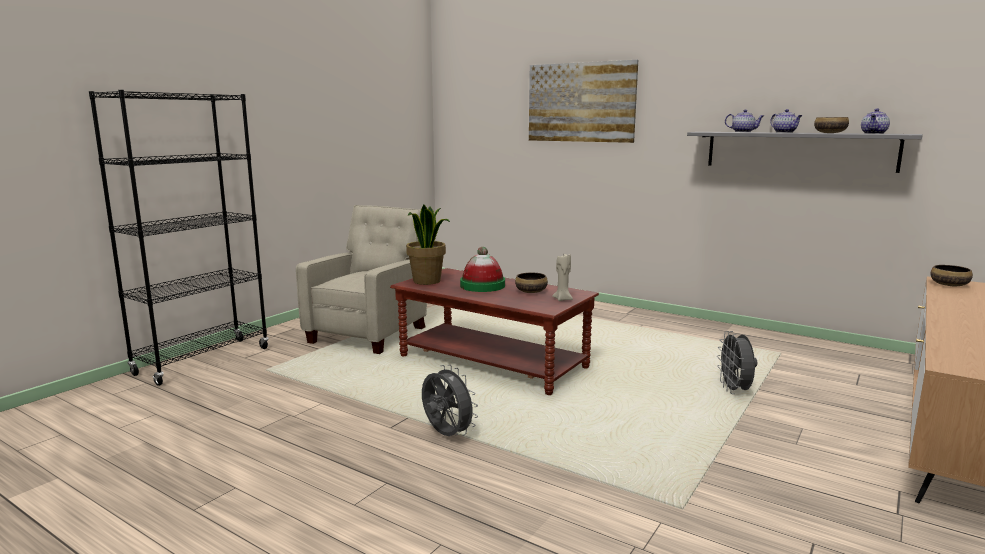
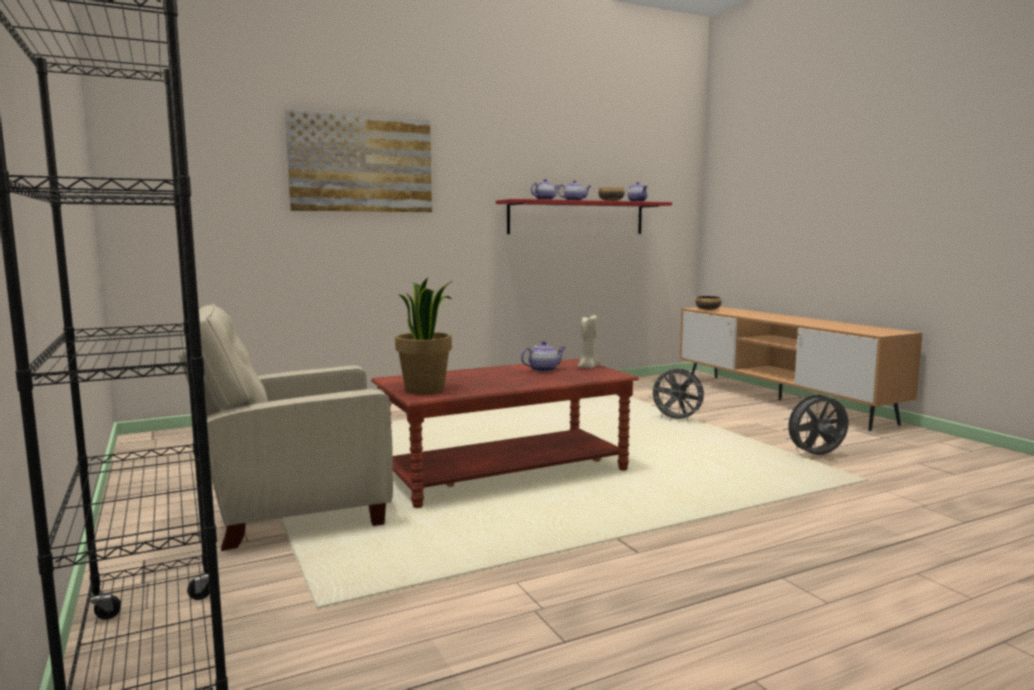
camera: 60 degrees left, 5 degrees down
(371, 334) = (293, 511): beige armchair -> beige armchair turned 75 degrees counterclockwise
(446, 435) = (683, 529): grey fan -> grey fan (816, 456)
(482, 286) = (490, 377): hat -> none
(531, 291) = (543, 370): bowl -> teapot
(799, 150) = (577, 218): grey shelf -> red shelf

